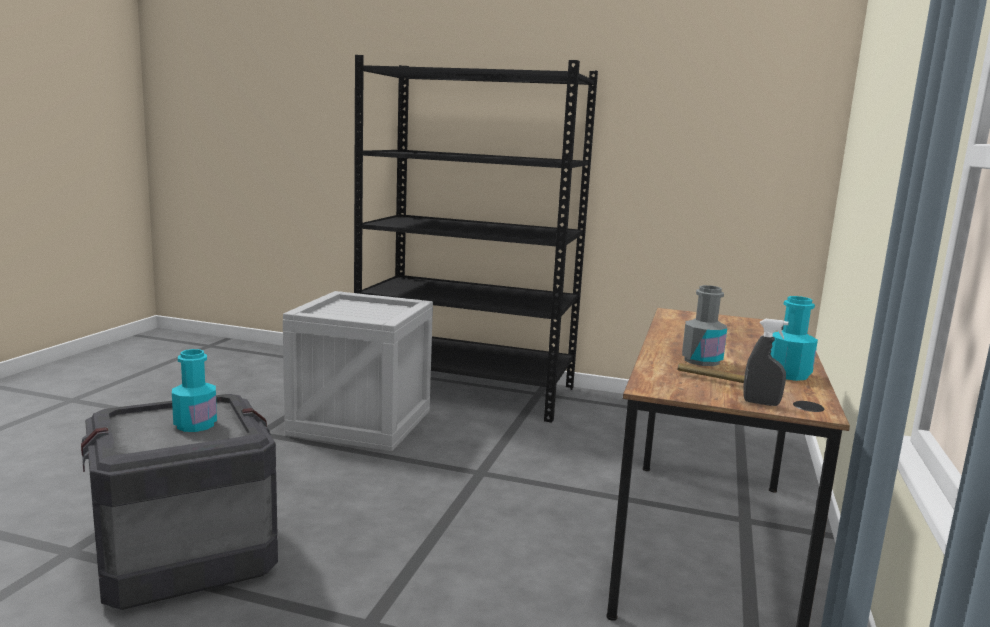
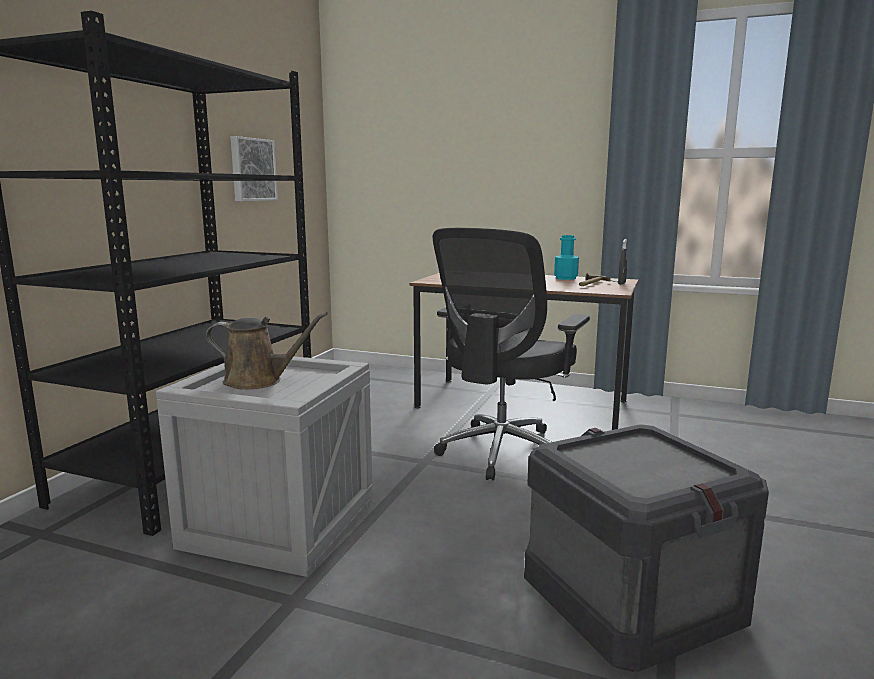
camera: 85 degrees left, 0 degrees up
(195, 425) = (631, 456): turquoise bottle -> none
(366, 309) = (259, 381): none -> brown watering can
(522, 516) = (501, 449): none -> office chair
(670, 157) = (252, 169): none -> picture
(701, 360) = (551, 284): grey bottle -> none

